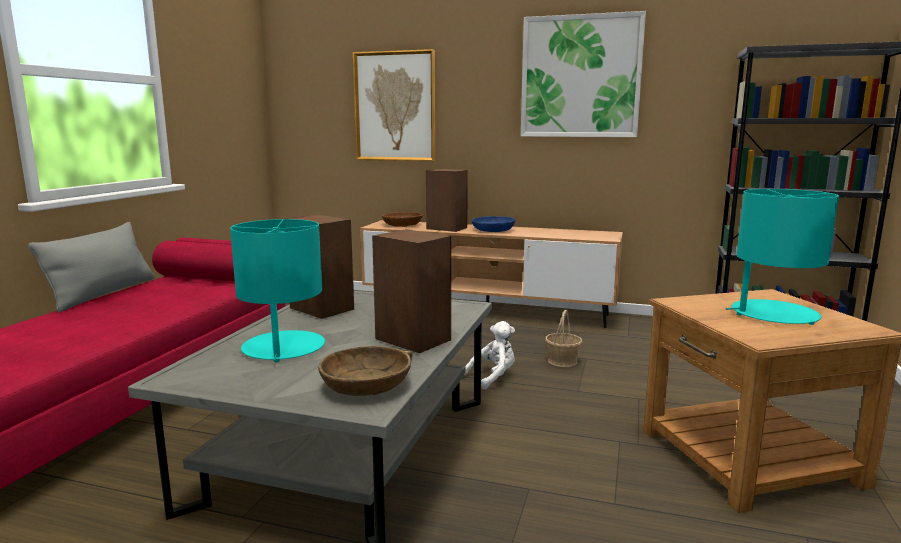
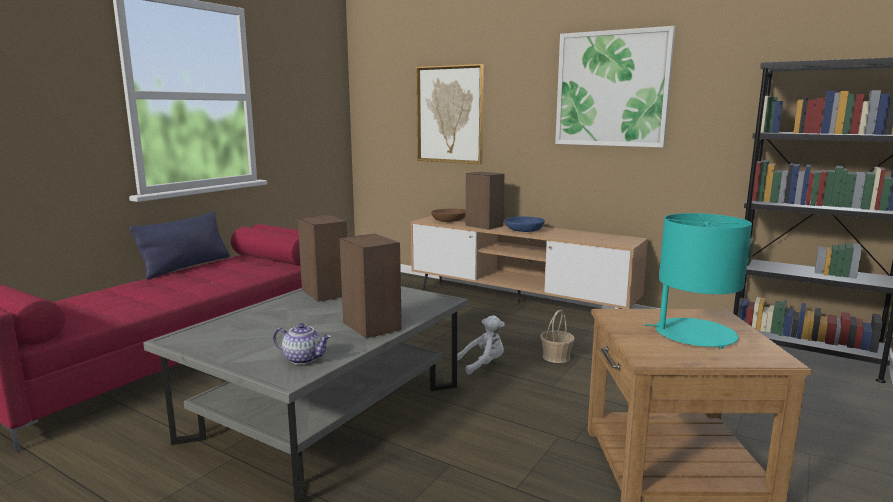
camera: 15 degrees right, 0 degrees up
(103, 294) = (186, 267): grey pillow -> blue pillow
(283, 348) = (270, 323): turquoise table lamp -> none
(366, 383) = (304, 359): brown bowl -> teapot

